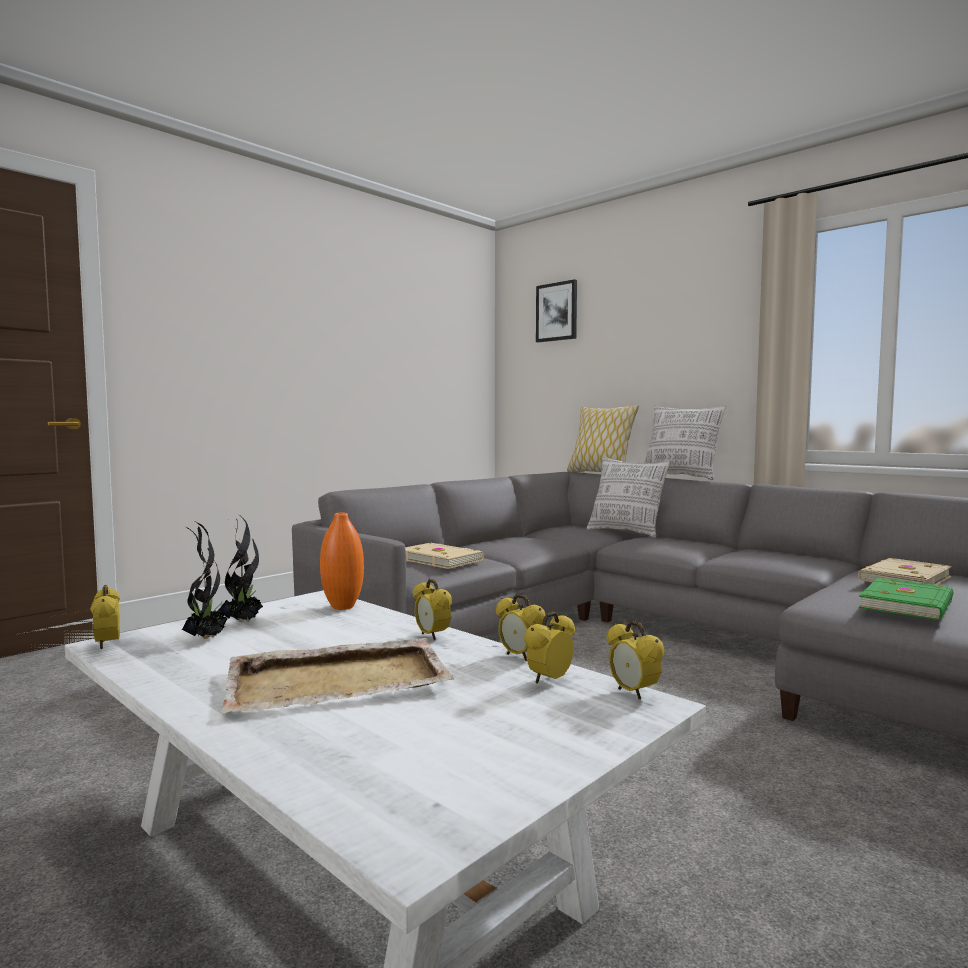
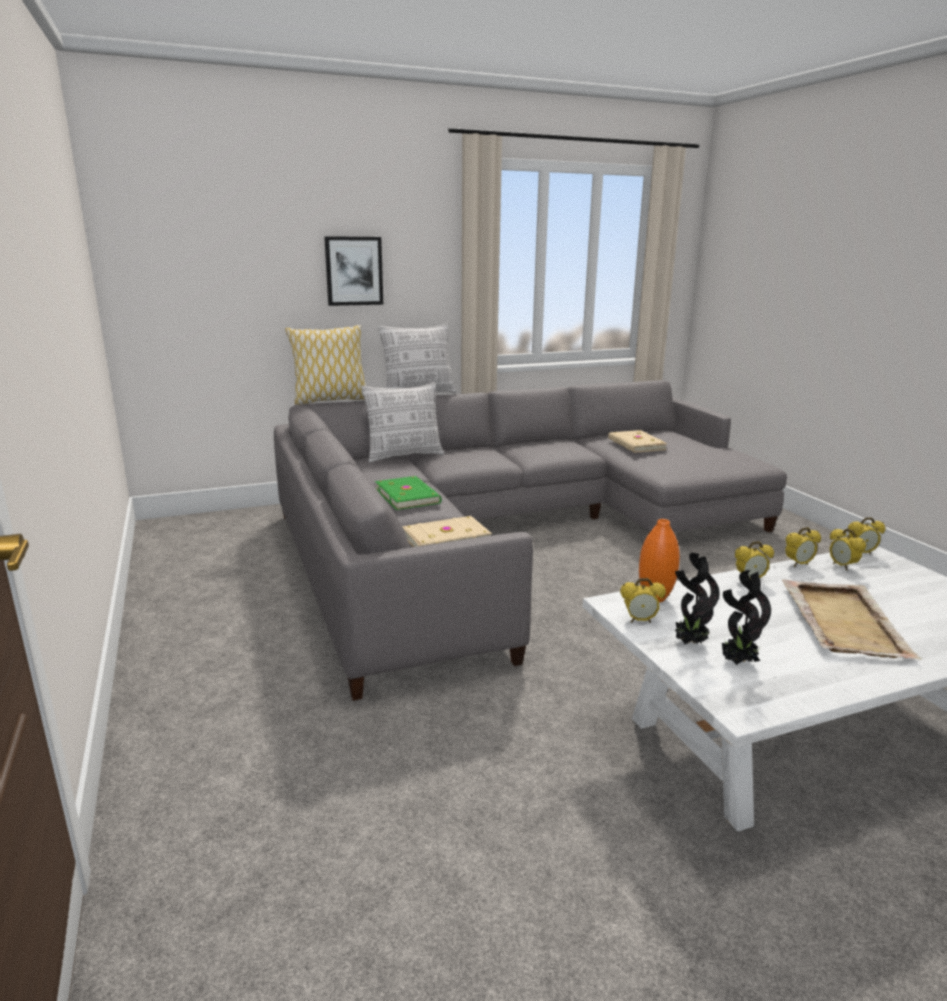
camera: 65 degrees left, 15 degrees up
(107, 644) = (745, 711): alarm clock -> alarm clock (639, 620)
(557, 312) = (204, 201): picture -> picture (354, 271)
(909, 604) = (688, 461): green book -> green book (408, 496)

